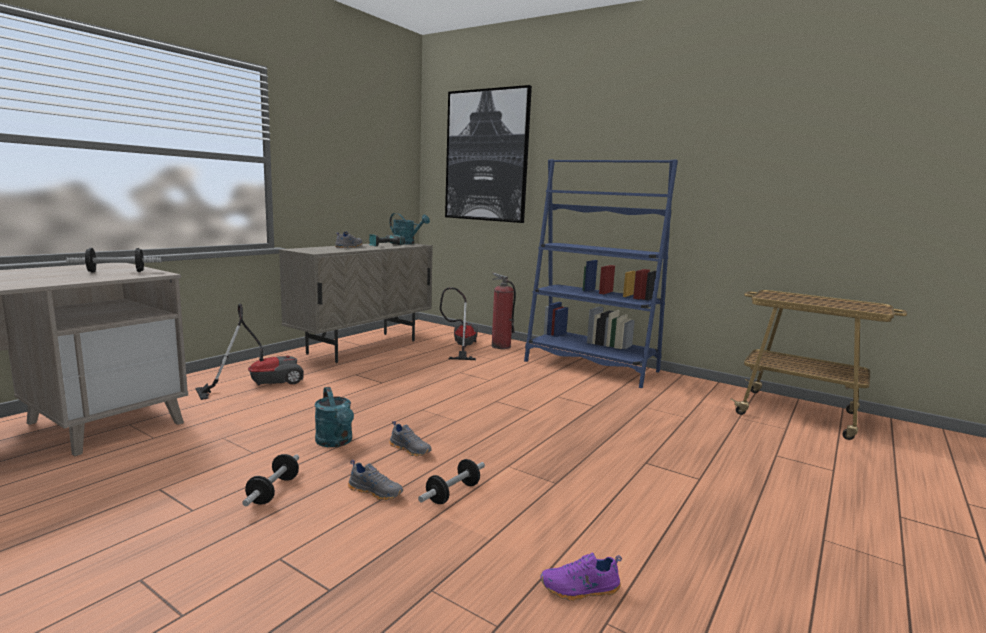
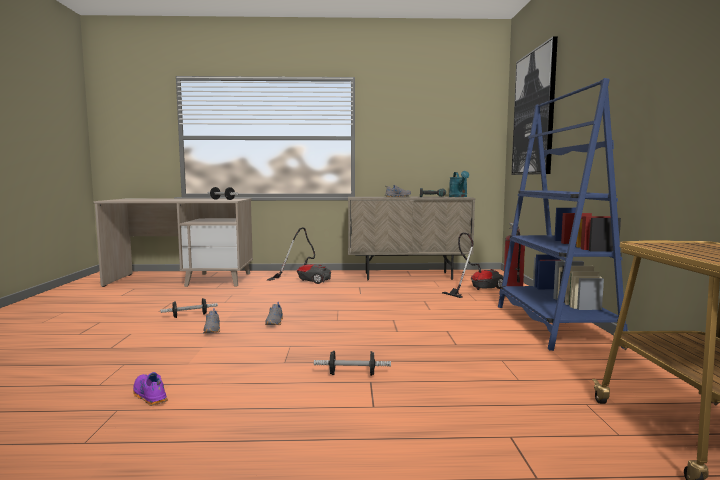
camera: 55 degrees right, 5 degrees down
(336, 442) = (258, 309): turquoise watering can -> none
(453, 493) = (232, 343): dumbbell -> dumbbell (352, 374)

